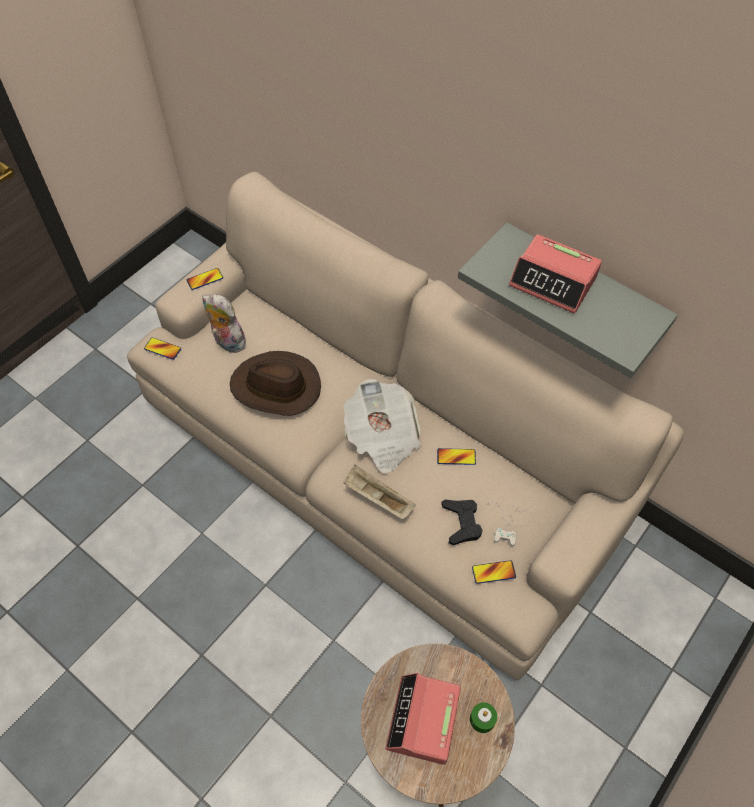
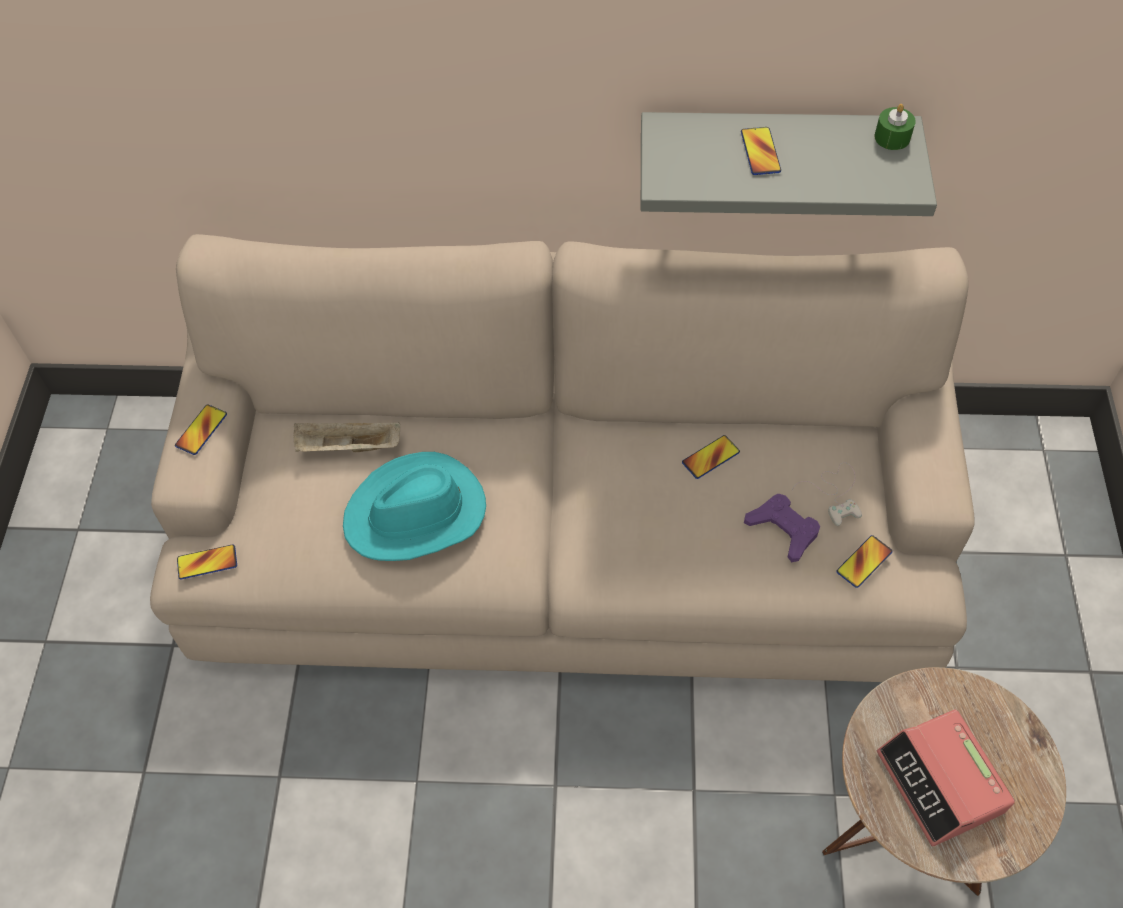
camera: 35 degrees left, 0 degrees up
(227, 342) = (297, 497): plush toy -> none
(276, 387) = (416, 514): brown hat -> turquoise hat
(377, 498) = (662, 567): beige tray -> beige tray (347, 447)
(382, 437) = (605, 490): newspaper -> none
(461, 523) = (783, 529): black game controller -> purple game controller
(482, 719) = (998, 732): green candle -> green candle (892, 137)
(553, 281) = (760, 152): alarm clock -> phone

